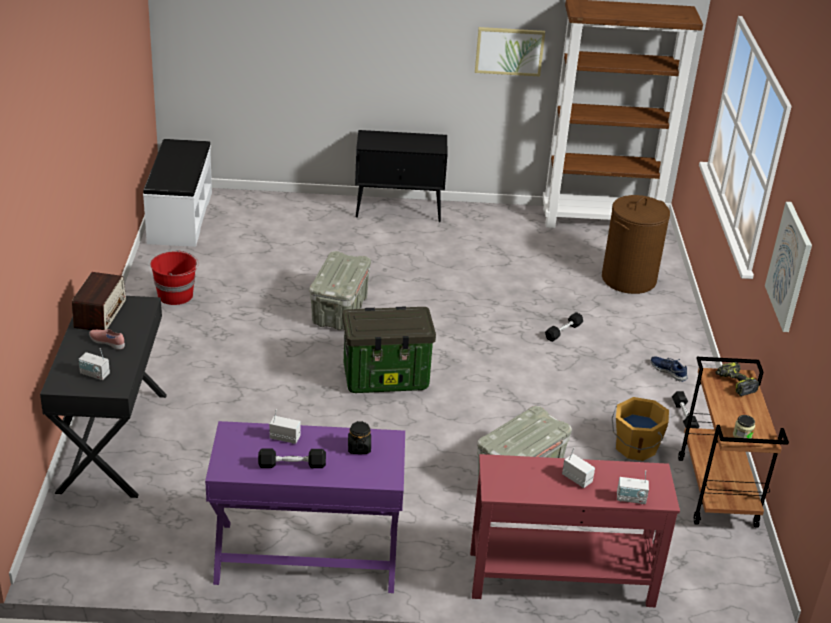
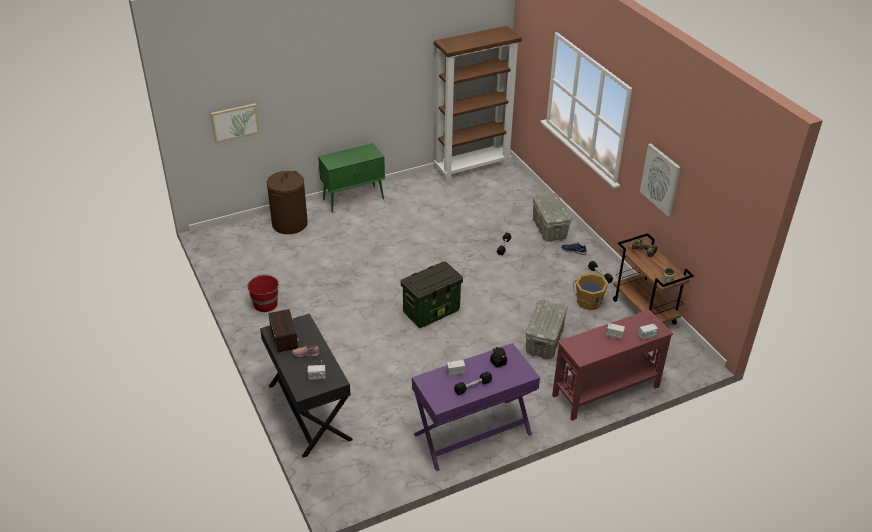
camera: 25 degrees left, 5 degrees up
(179, 217) = (222, 250): white bench -> none
(339, 310) = (371, 278): grey storage box -> grey storage box (549, 229)
(399, 210) = (354, 199): black cabinet -> green cabinet
(509, 51) = (403, 81): picture -> picture (235, 122)
(628, 279) = (514, 200): brown laundry basket -> brown laundry basket (289, 224)

